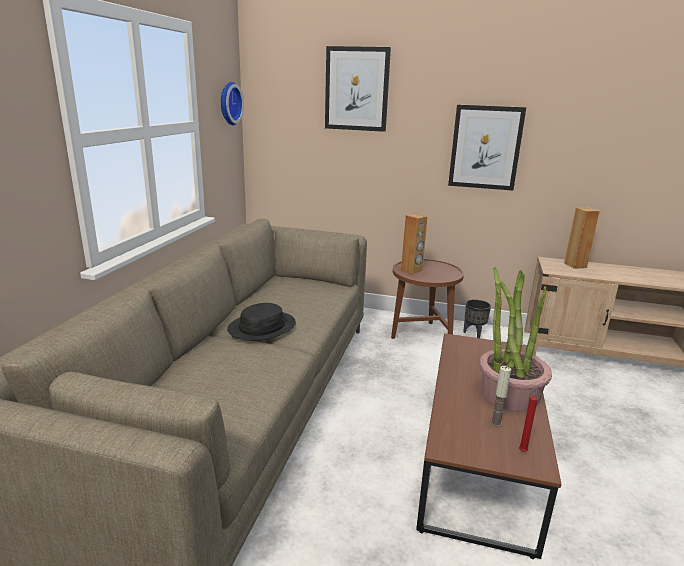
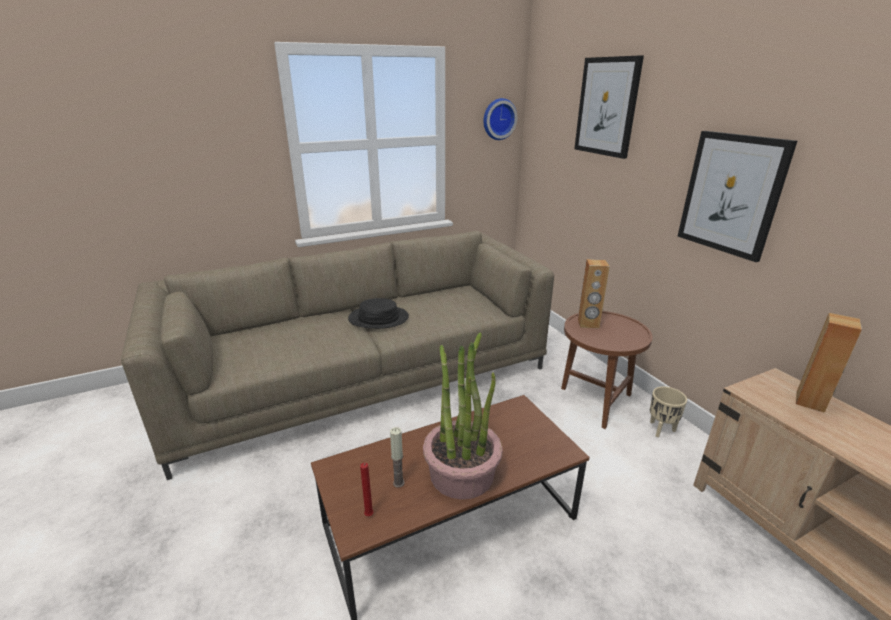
camera: 50 degrees right, 5 degrees up
(474, 334) = (661, 429): black planter -> beige planter

